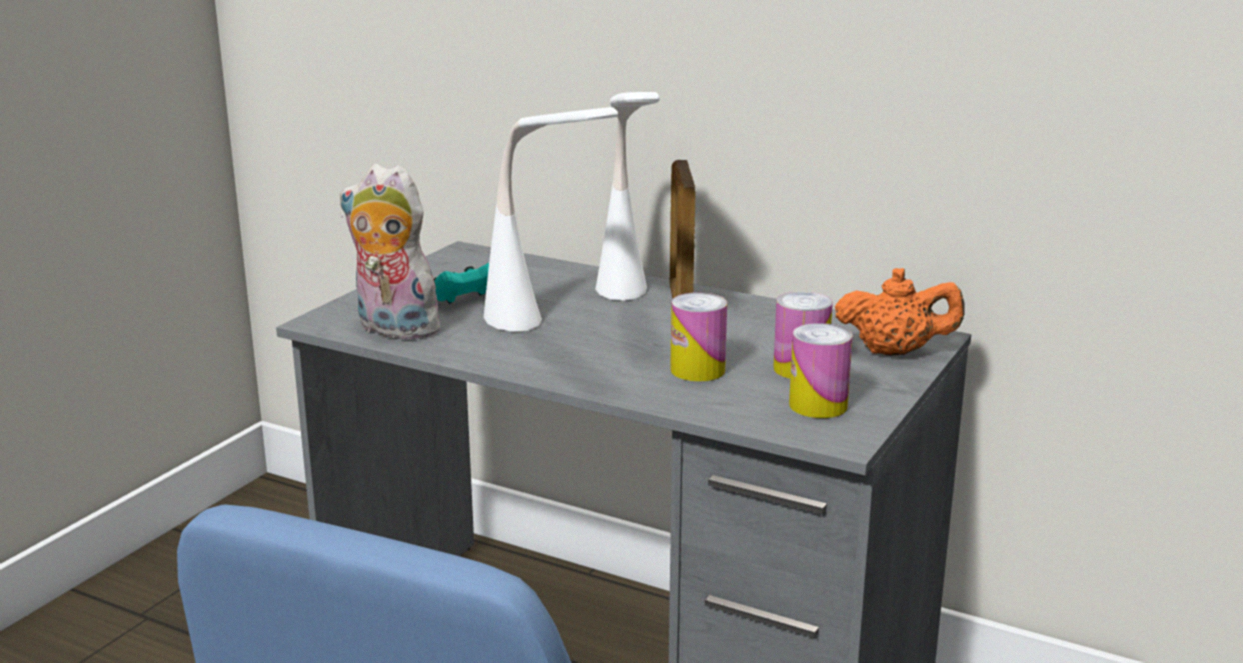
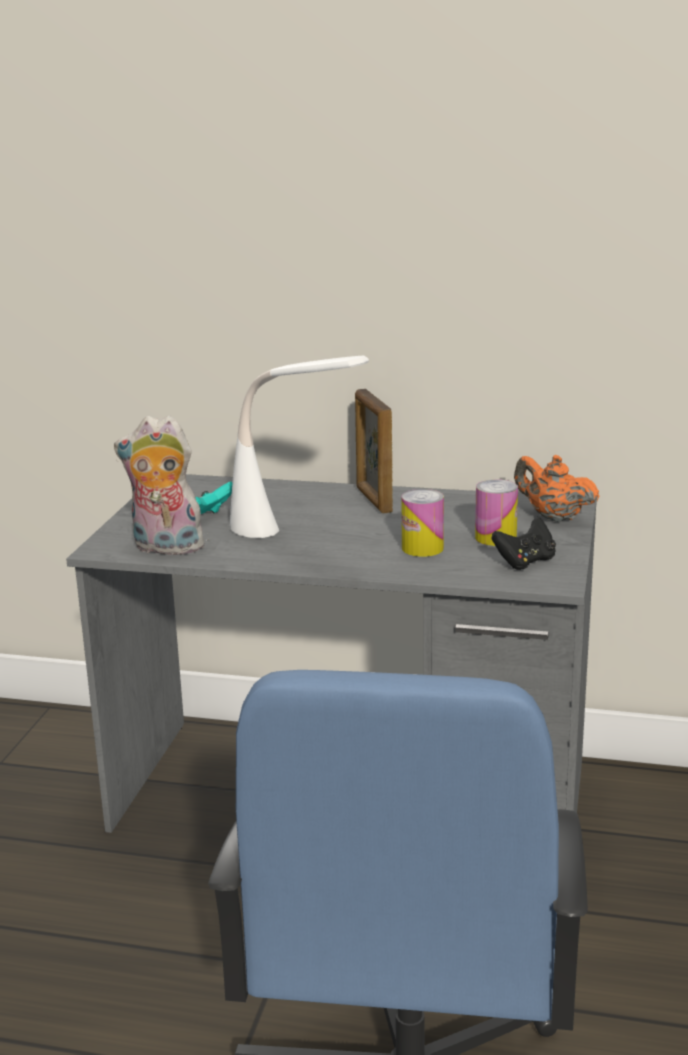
camera: 15 degrees left, 0 degrees up
(628, 316) = (342, 515): white table lamp -> none
(818, 405) = (525, 562): can -> black game controller
(895, 352) = (553, 517): orange teapot -> orange teapot turned 135 degrees counterclockwise

